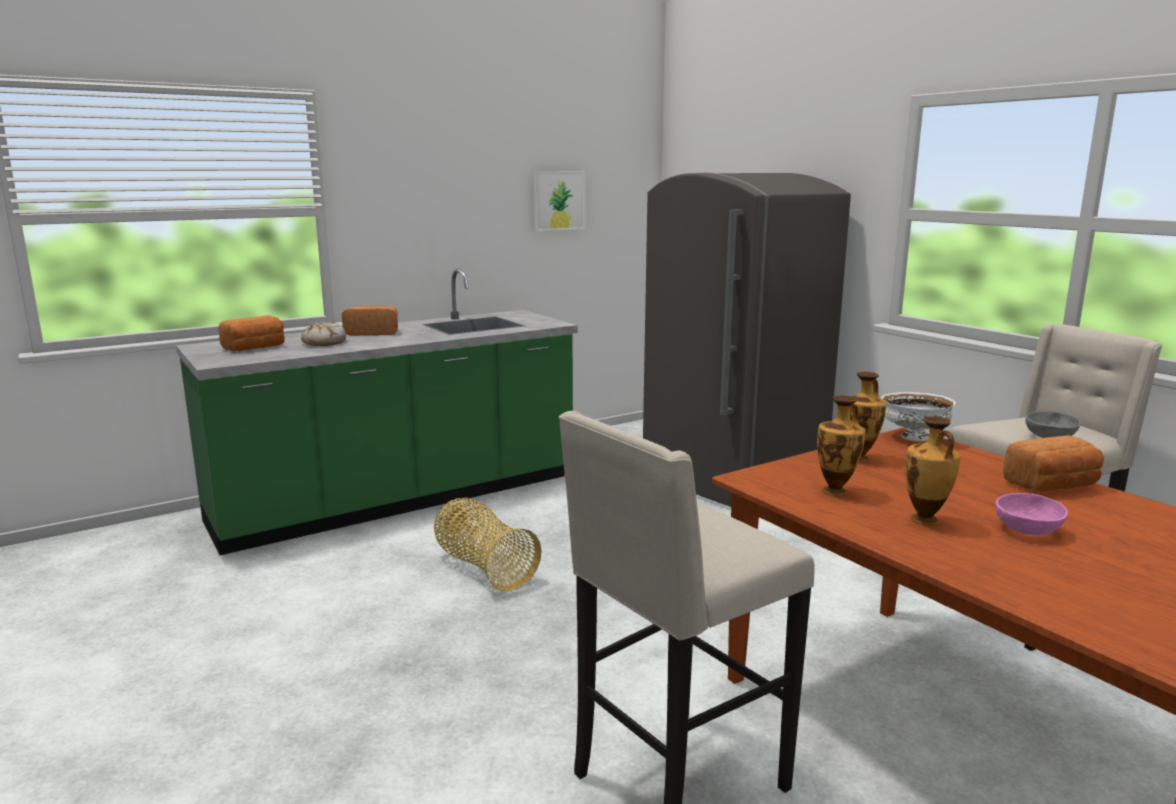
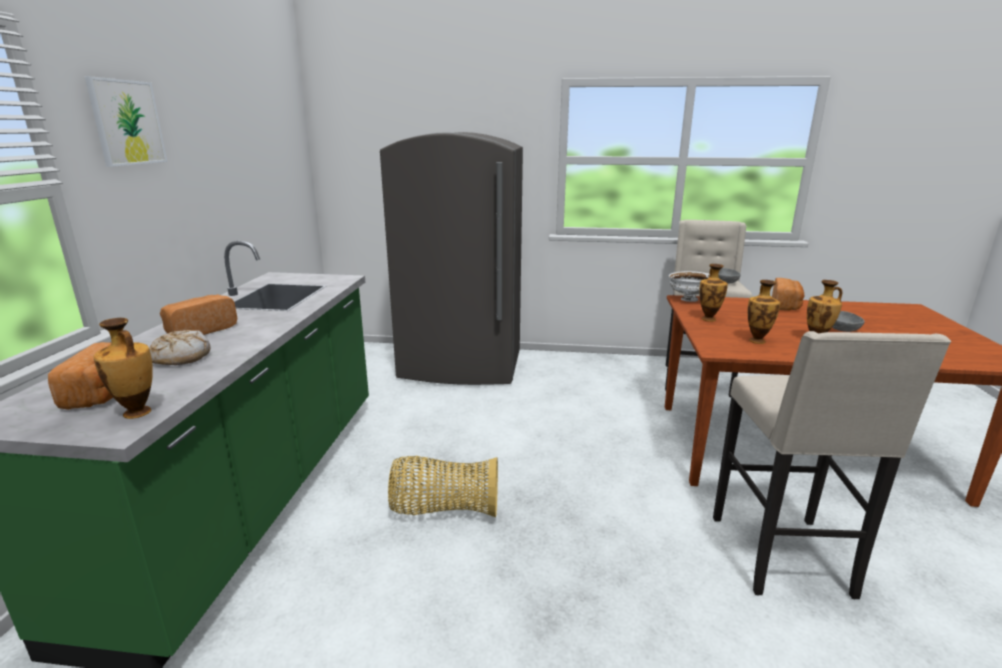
camera: 50 degrees left, 5 degrees up
(238, 359) = (137, 413): none -> vase
(559, 201) = (256, 161): picture -> picture (127, 122)
(1028, 531) = (843, 330): pink bowl -> grey bowl

